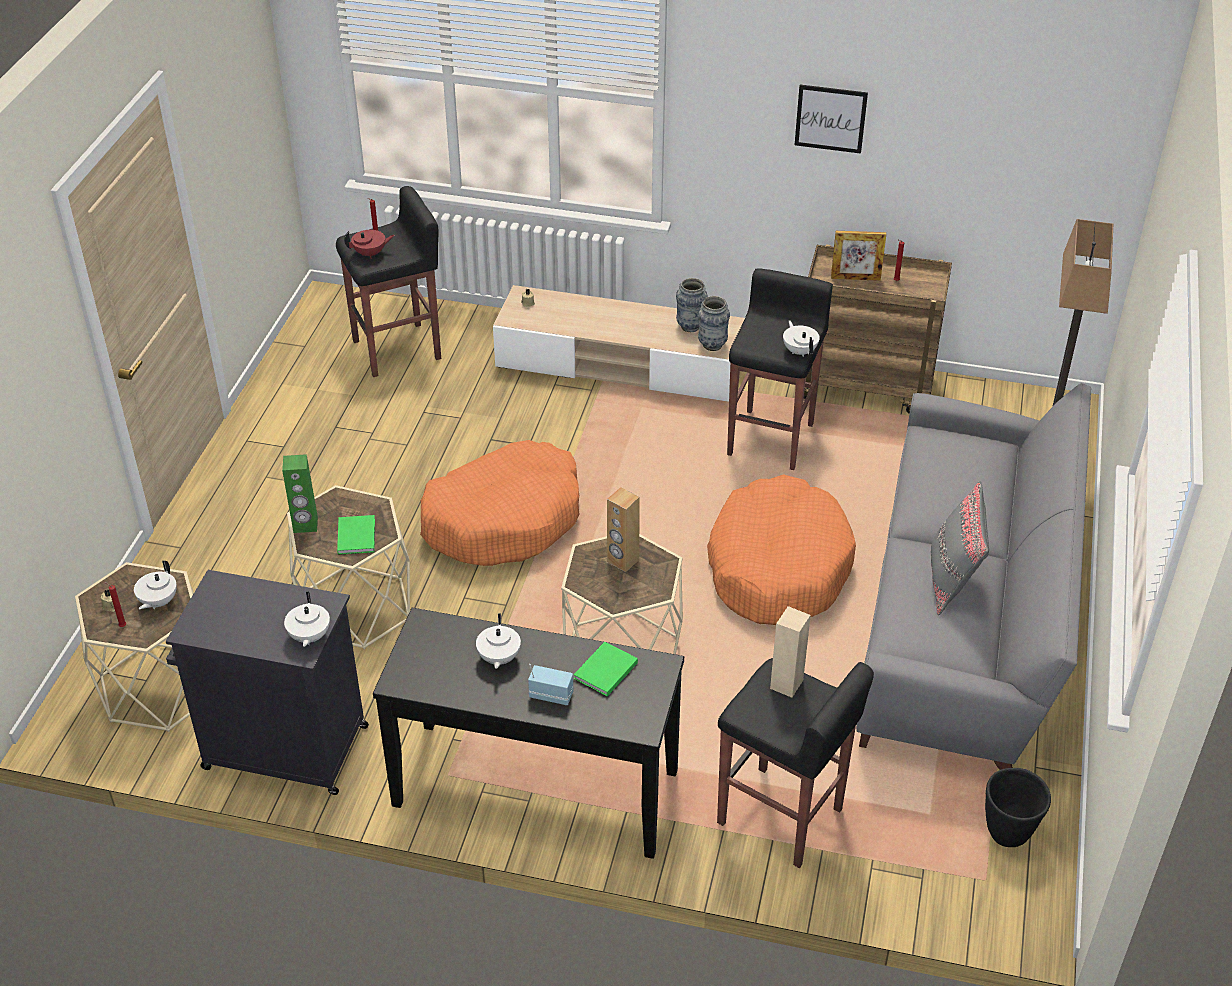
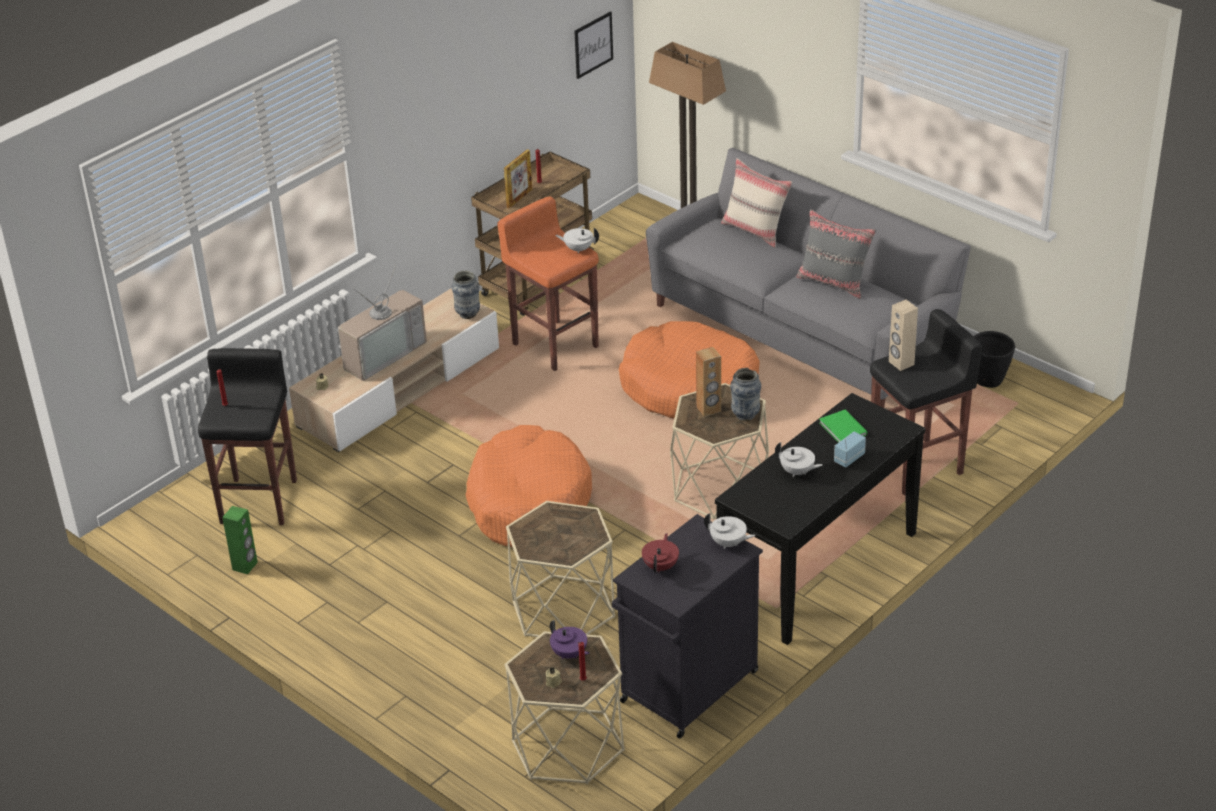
camera: 60 degrees left, 5 degrees down
(158, 602) = (569, 654): white teapot -> purple teapot
(305, 525) = (542, 553): green speaker -> green speaker (245, 566)
(357, 535) = (577, 529): green book -> none
(370, 254) = (245, 414): red teapot -> red teapot (661, 566)
(606, 317) = (382, 353): none -> television
(690, 327) = (435, 317): vase -> vase (745, 415)
(772, 438) = (555, 344): black stool -> orange stool
(830, 118) = (456, 91): picture -> picture (593, 44)
(1002, 480) = (755, 230): none -> beige pillow

